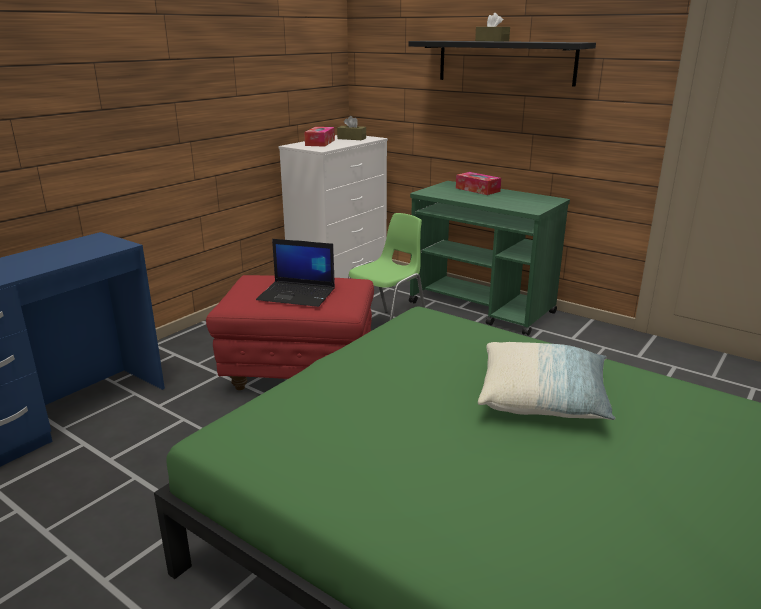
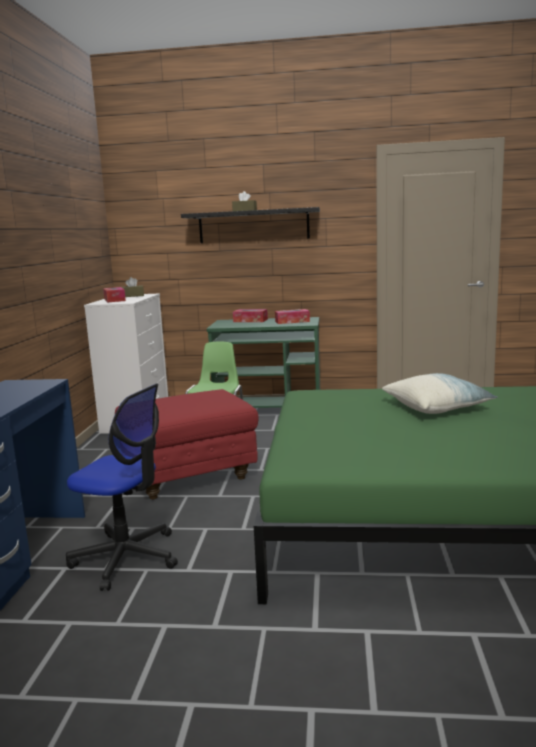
camera: 30 degrees left, 10 degrees down
(138, 454) = (127, 557): none -> office chair
(298, 294) = (191, 403): laptop -> none
(520, 201) = (292, 321): none -> tissue box

